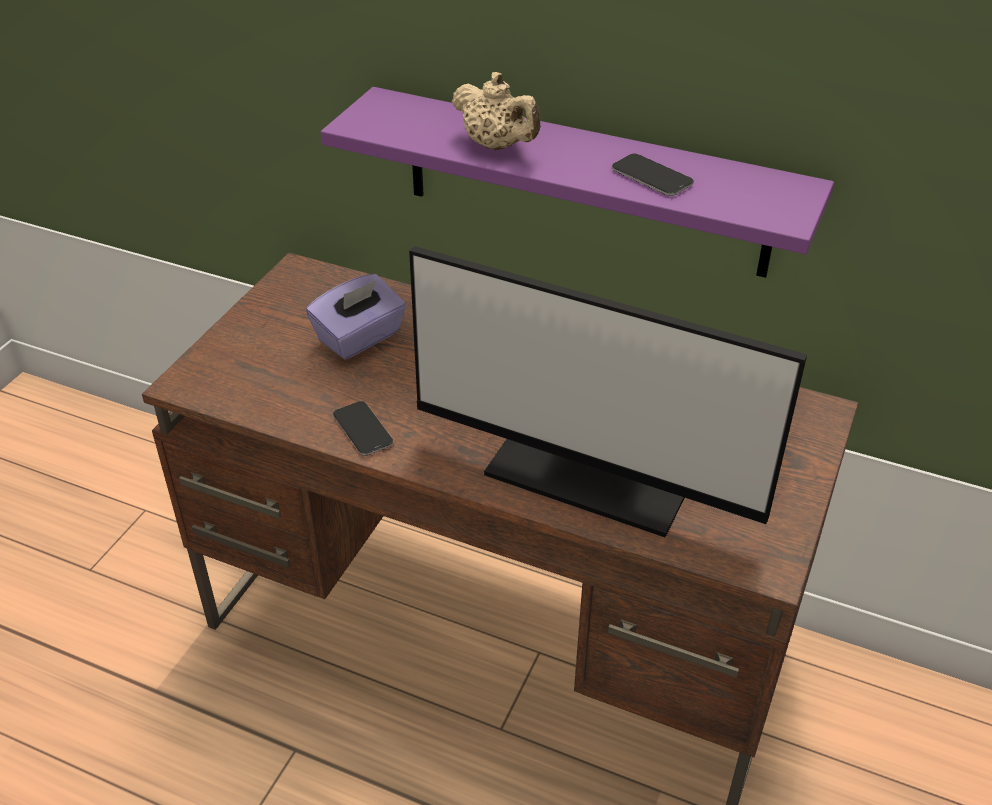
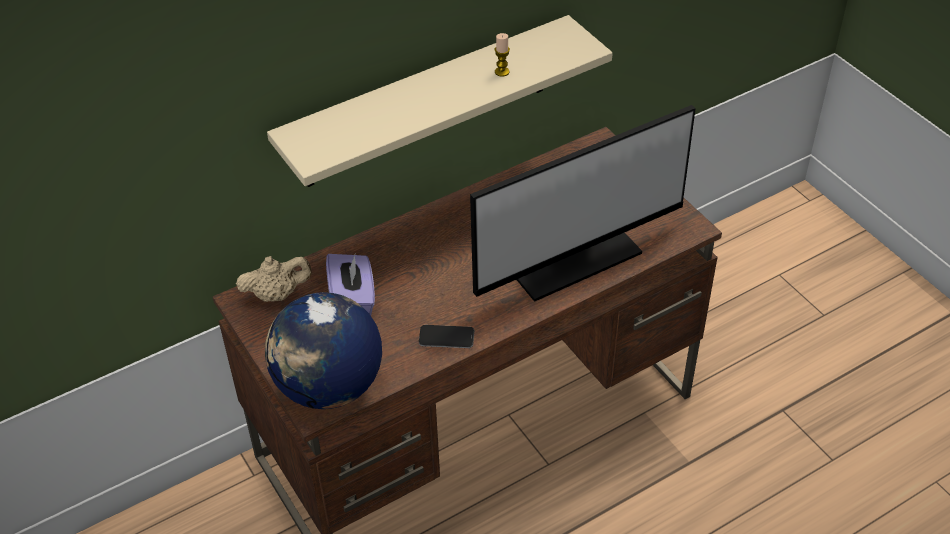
camera: 55 degrees left, 5 degrees up
(222, 378) = (329, 387): none -> globe
(497, 146) = (406, 112): beige teapot -> beige teapot (277, 294)
(585, 183) = (426, 103): purple shelf -> beige shelf
(651, 177) = (502, 72): phone -> candle

